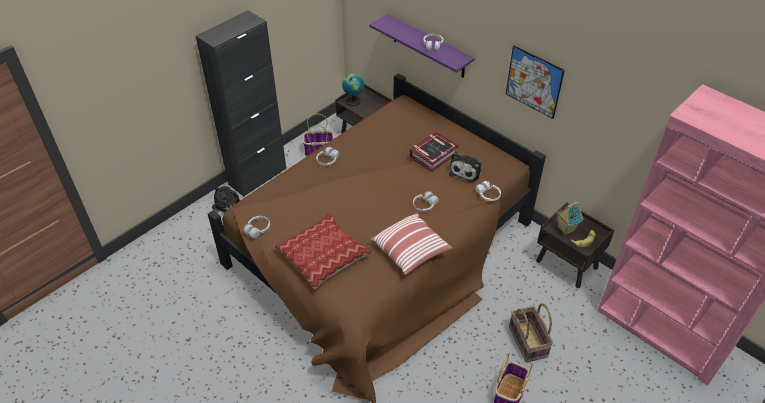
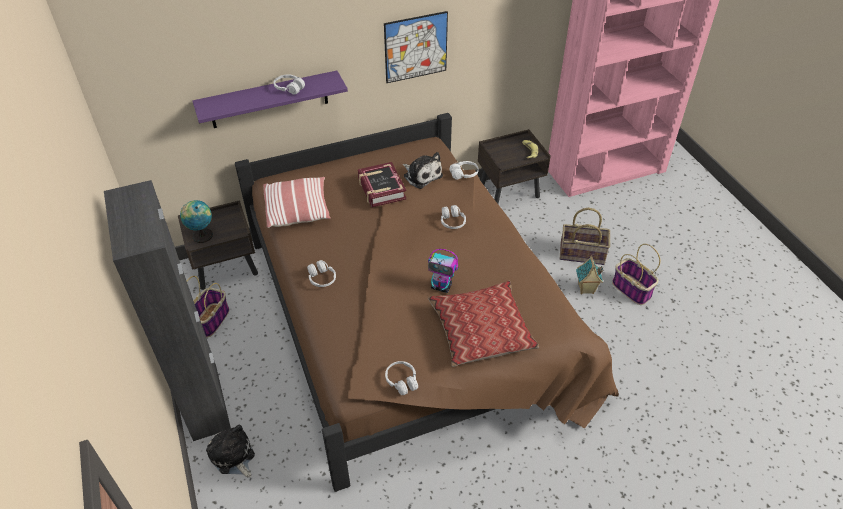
camera: 65 degrees left, 0 degrees up
(353, 221) = (442, 287): none -> toy robot
(411, 250) = (510, 255): pillow -> pillow (298, 210)
(565, 229) = (509, 156): toy house -> toy house (585, 289)

